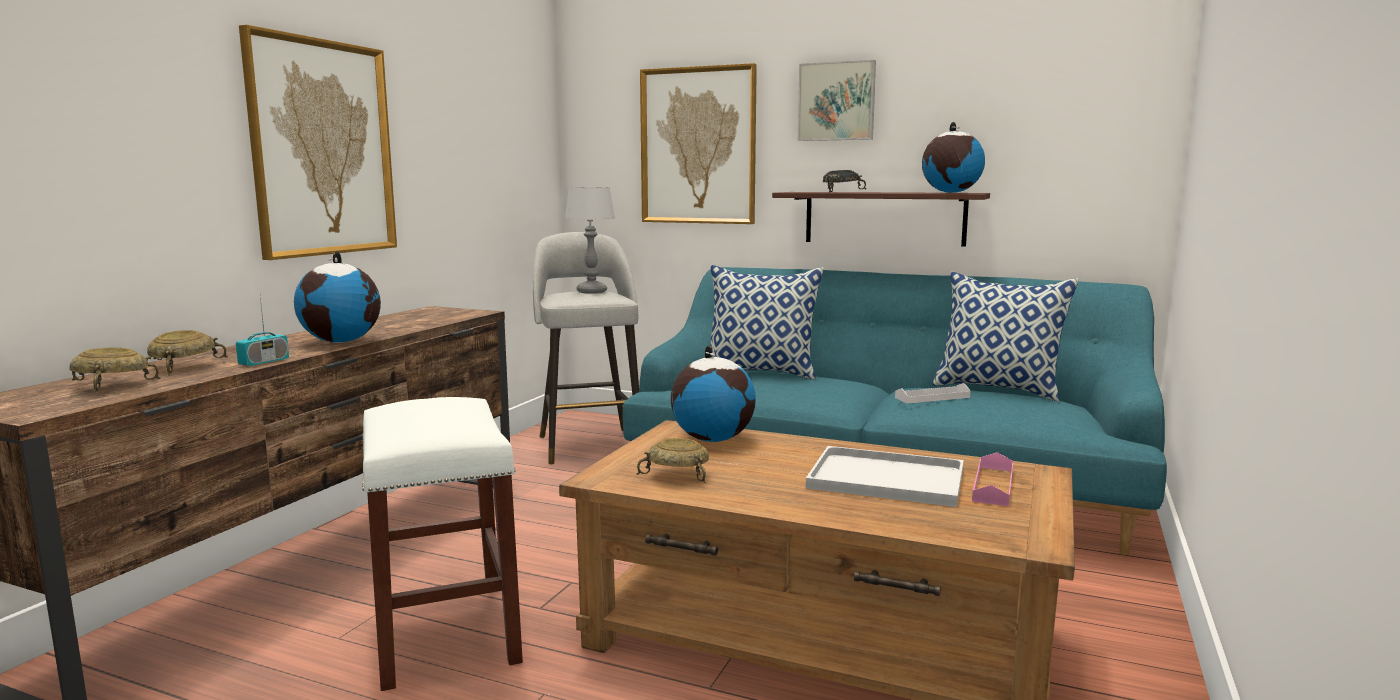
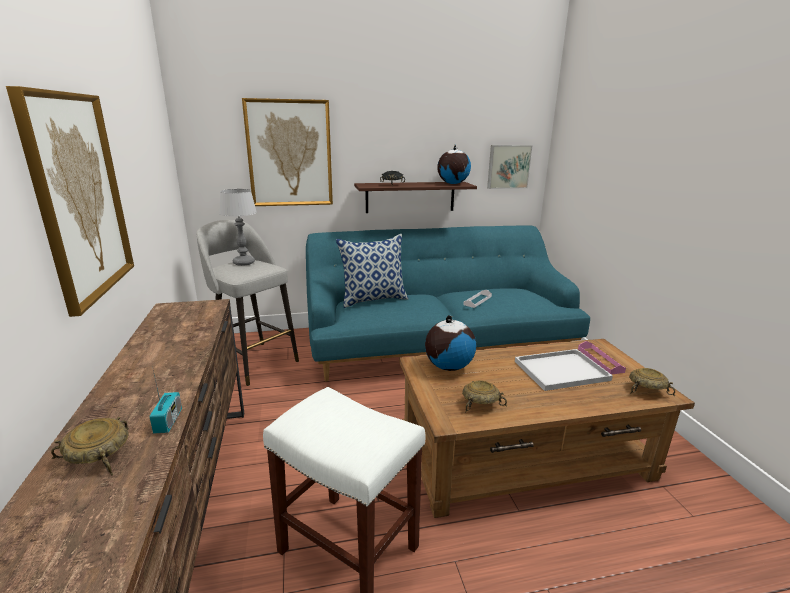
camera: 35 degrees left, 10 degrees up
(110, 387) = (83, 519): beige bowl -> beige bowl (647, 390)
(342, 341) = (180, 371): globe -> none
(837, 101) = (381, 127): picture -> picture (508, 166)
(999, 389) = (491, 287): pillow -> none

